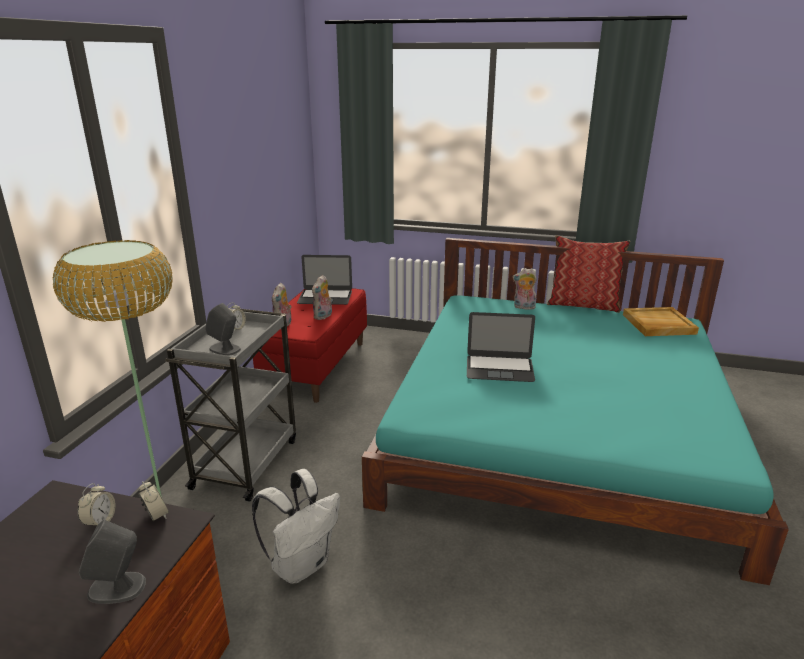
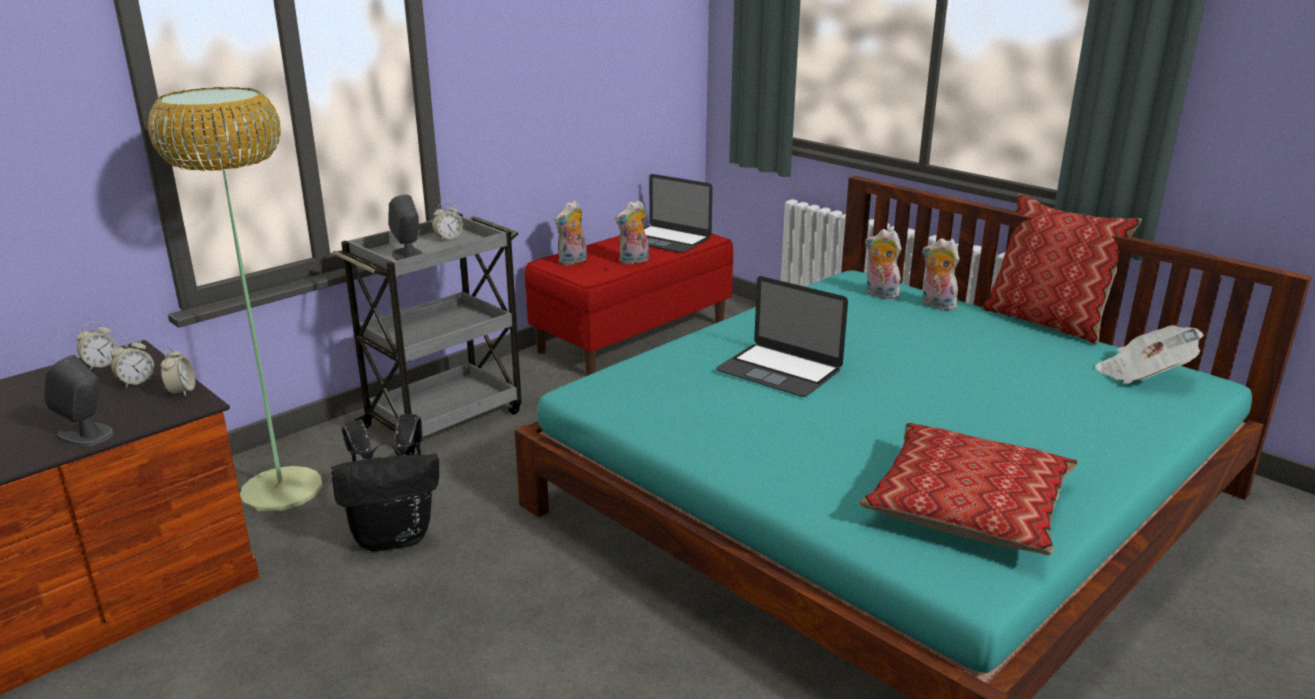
camera: 30 degrees right, 0 degrees up
(42, 517) = (101, 365): none -> alarm clock
(301, 564) = (395, 536): white backpack -> black backpack
(489, 307) = (880, 294): none -> plush toy
(658, 324) = (1143, 375): beige tray -> newspaper
(681, 421) = (968, 505): none -> pillow

